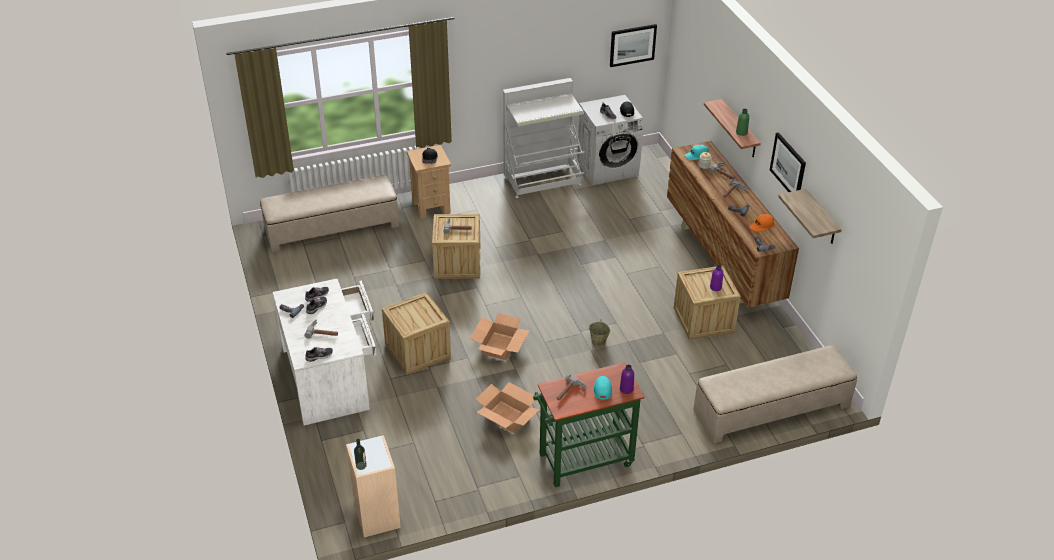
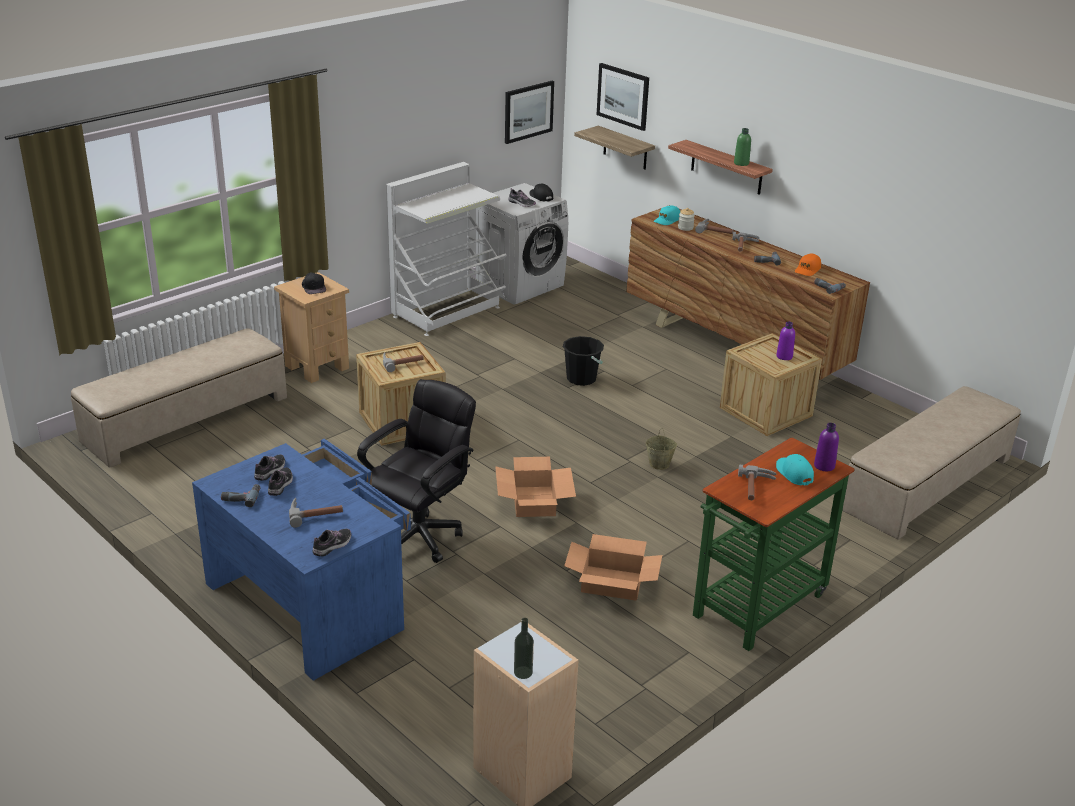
camera: 25 degrees left, 10 degrees down
(331, 375) = (311, 600): white desk -> blue desk
(417, 351) = (422, 536): crate -> black office chair
(595, 259) = (581, 379): none -> black bucket
(788, 166) = (834, 178): picture -> picture (623, 96)
(821, 218) = (911, 223): shelf -> shelf (625, 148)

